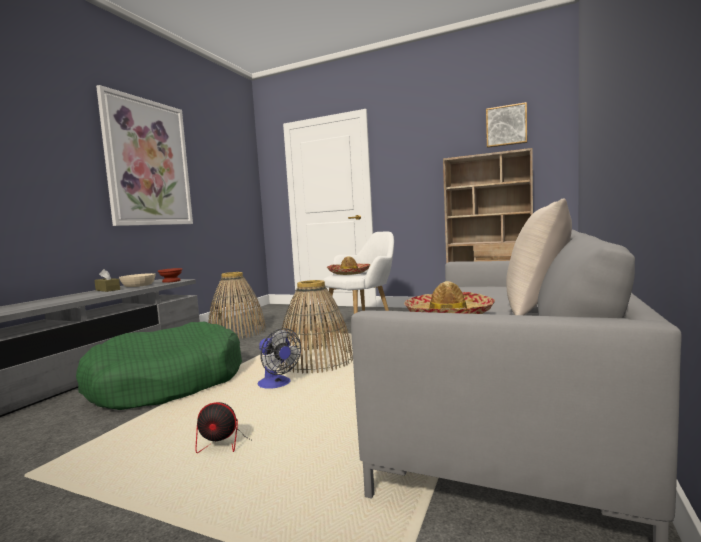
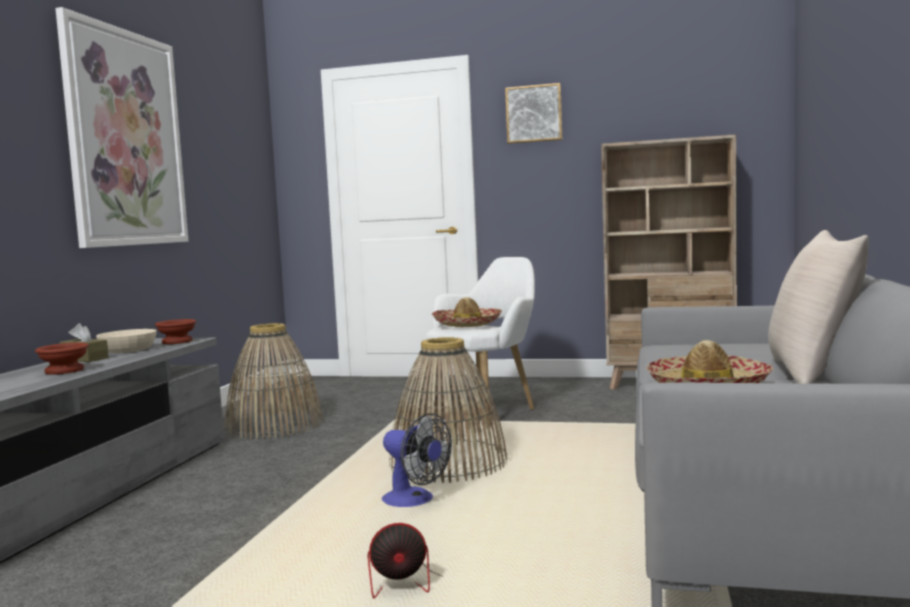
camera: 10 degrees left, 0 degrees up
(83, 296) = (63, 371): none -> brown bowl
(167, 383) = (227, 509): green dog bed -> none
(506, 126) = (691, 96): picture -> picture (534, 114)

